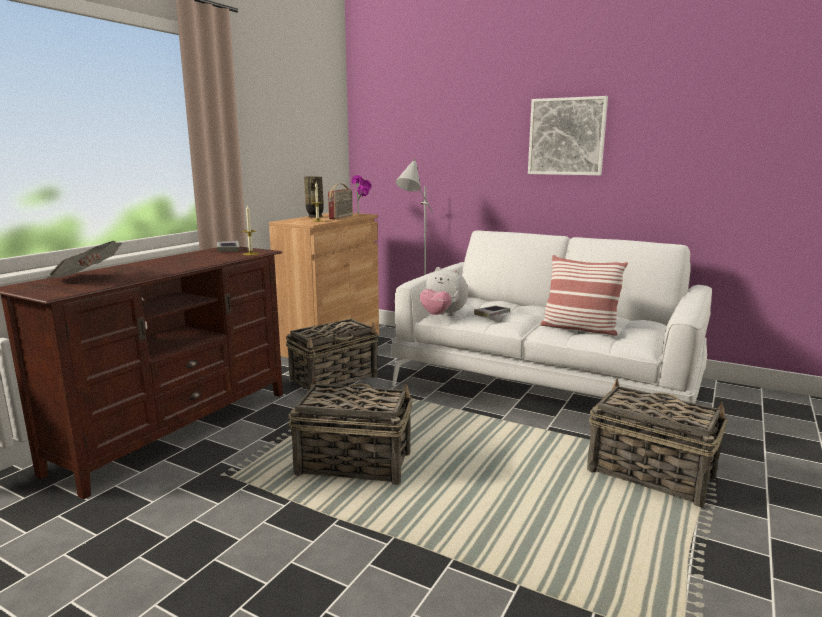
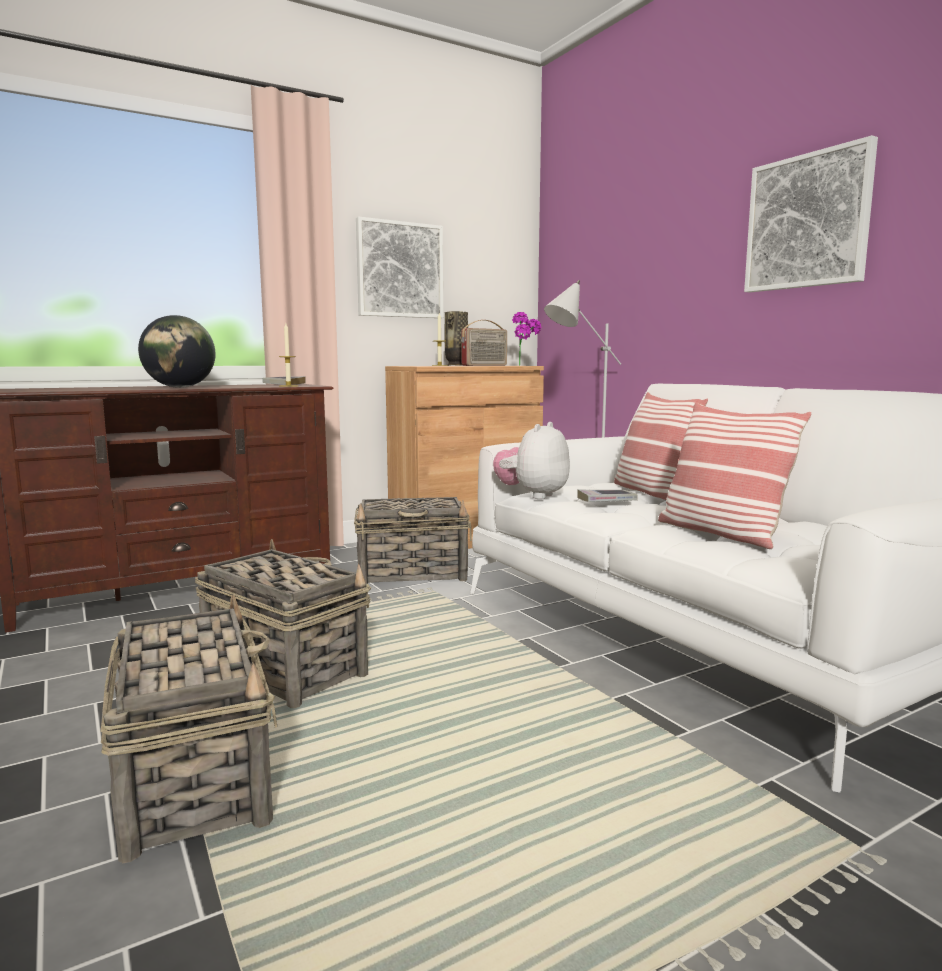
camera: 30 degrees right, 5 degrees down
(87, 279) = (66, 388): newspaper -> none
(177, 265) = (180, 387): none -> globe
(271, 144) = (399, 270): none -> picture
(442, 316) = (533, 495): plush toy -> plush toy turned 60 degrees clockwise
(500, 303) = (651, 492): none -> pillow
(649, 473) = (712, 820): basket -> basket (194, 778)

